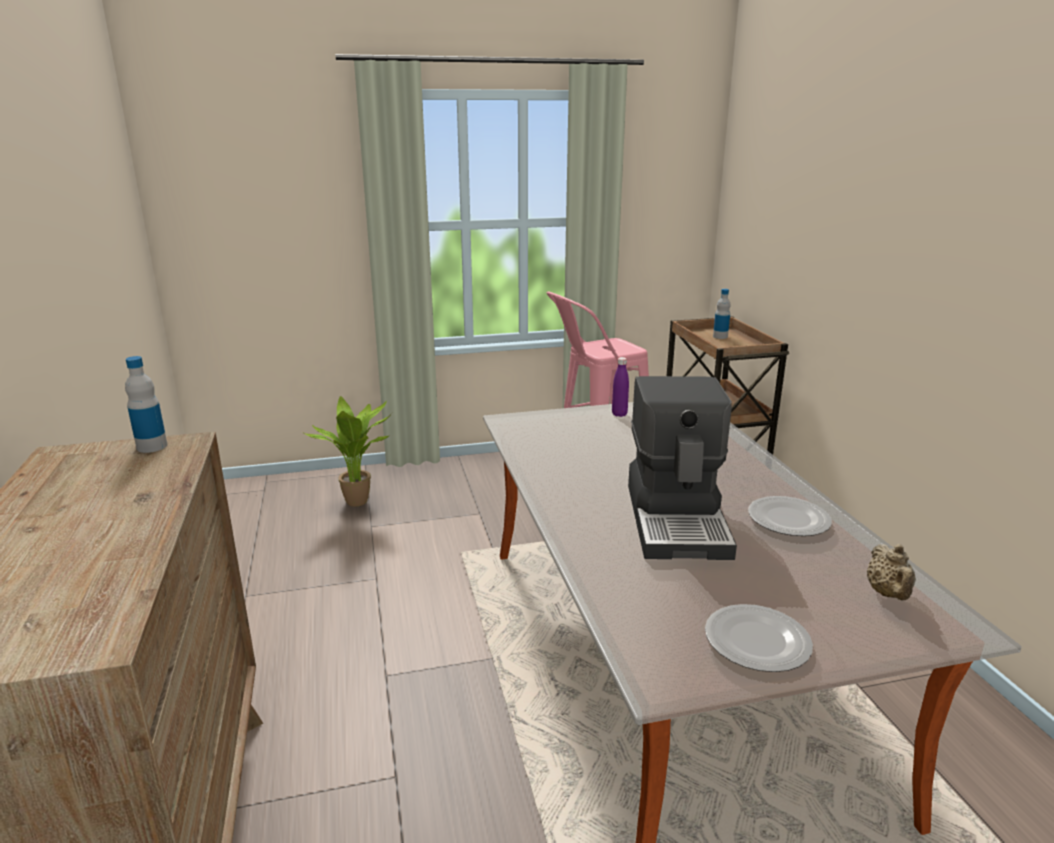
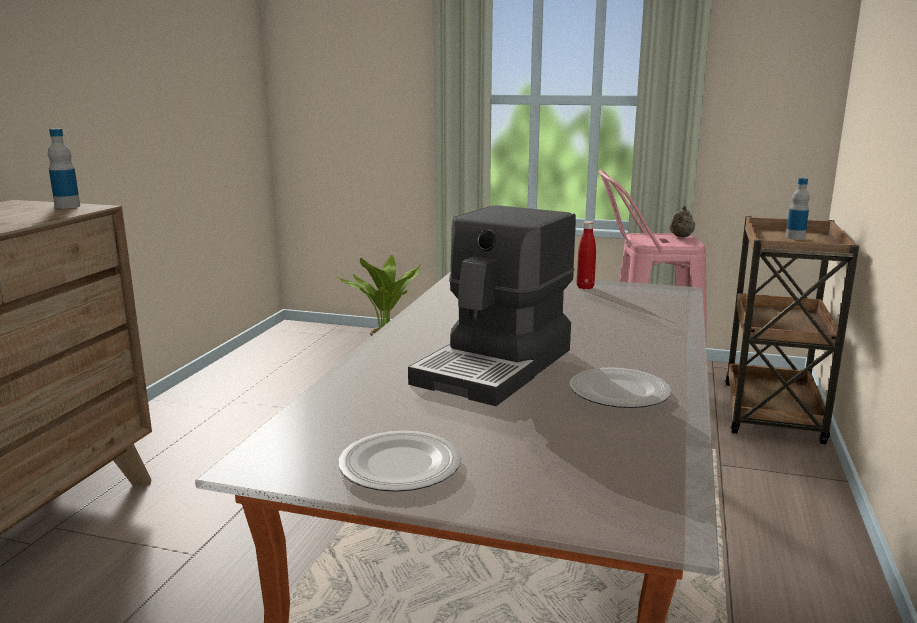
camera: 30 degrees right, 5 degrees down
(619, 414) = (585, 287): purple bottle -> red bottle
(888, 594) = (621, 474): beige teapot -> beige teapot (681, 237)

